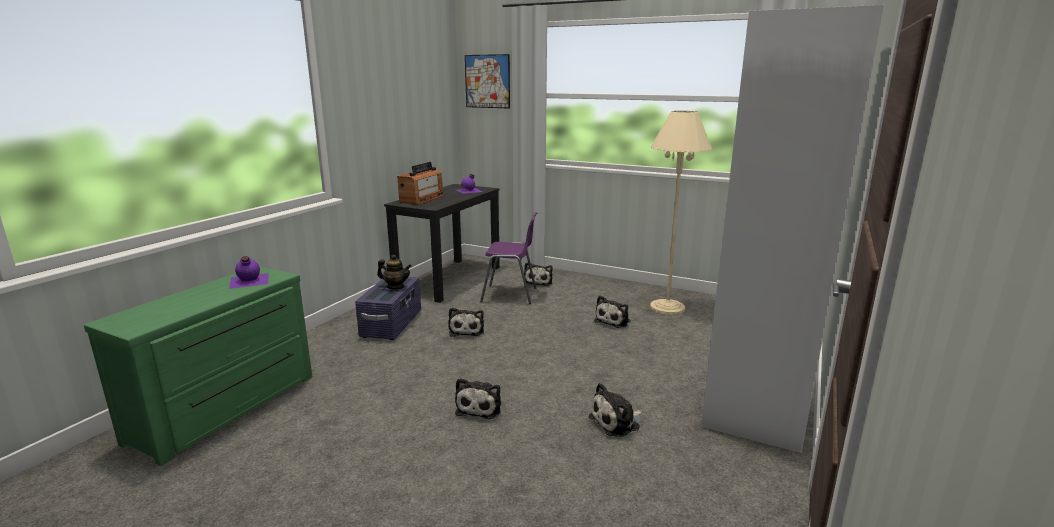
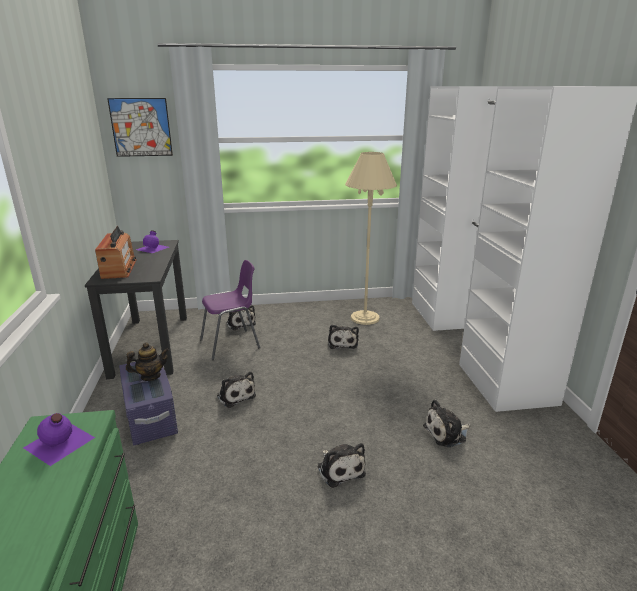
camera: 35 degrees left, 5 degrees up
(617, 422) = (447, 433): plush toy -> plush toy turned 45 degrees clockwise

